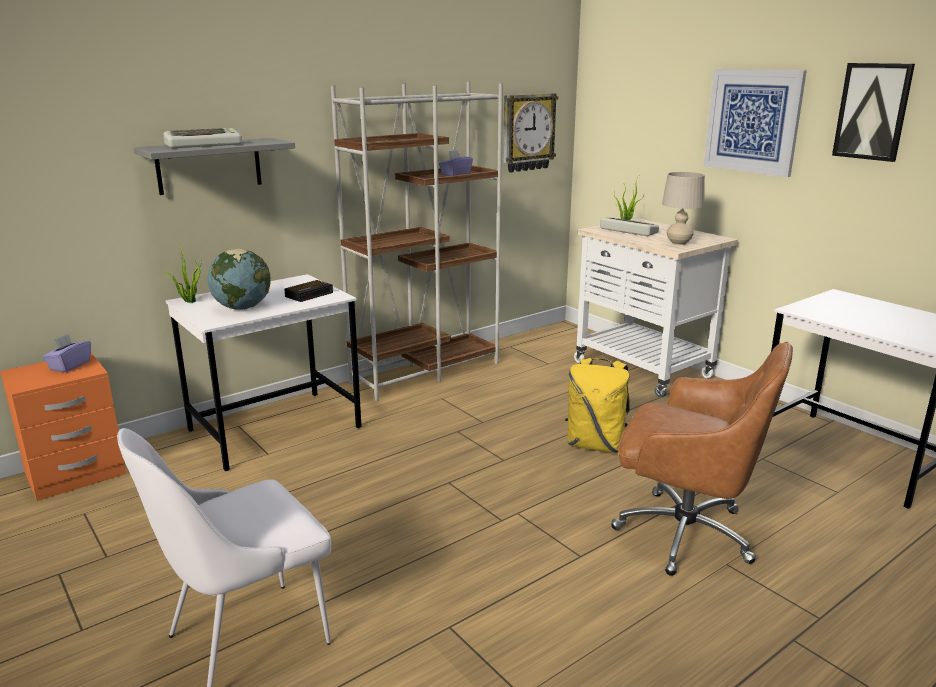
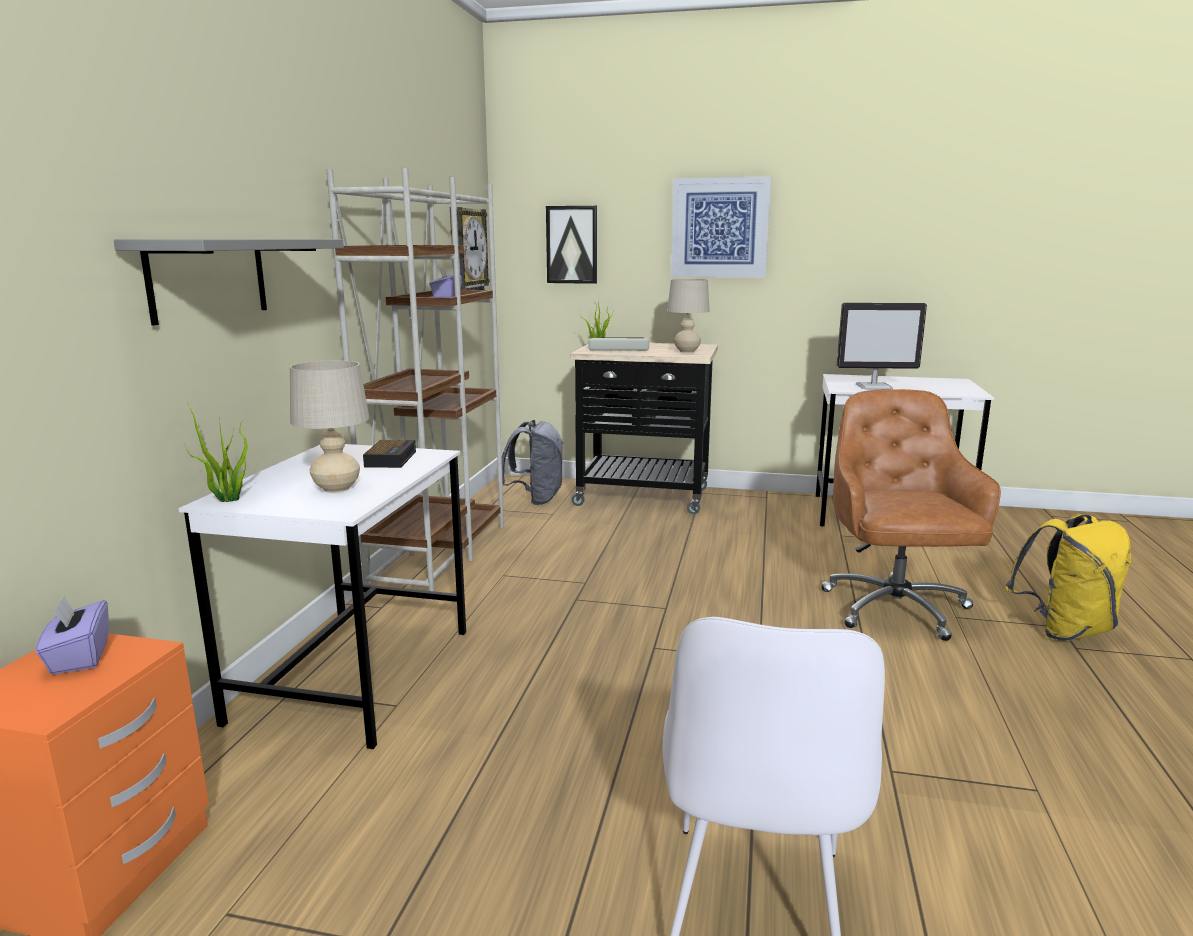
camera: 40 degrees left, 5 degrees down
(204, 145) = (228, 238): keyboard -> none
(242, 307) = (337, 489): globe -> beige table lamp
(555, 348) = (536, 499): none -> grey backpack
(596, 445) = (716, 567): yellow backpack -> yellow backpack (1064, 630)
(643, 370) = (643, 497): white cart -> black cart
(684, 534) = (896, 608): brown office chair -> brown office chair turned 75 degrees counterclockwise
(839, 315) = (874, 387): none -> monitor
(872, 111) = (838, 211): picture -> picture (572, 245)

